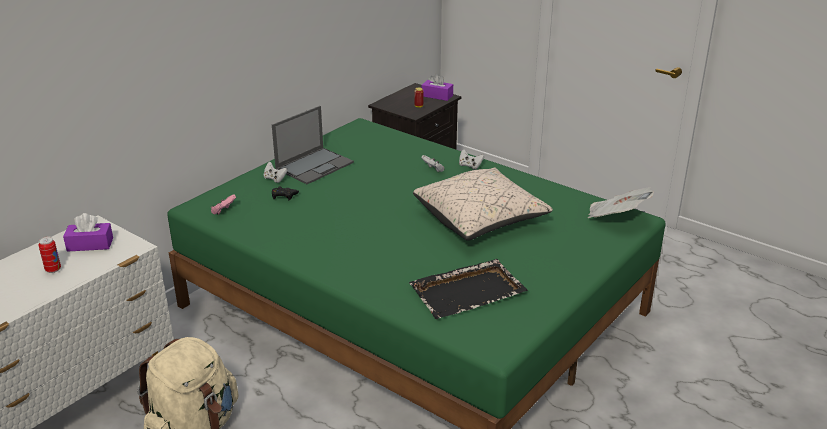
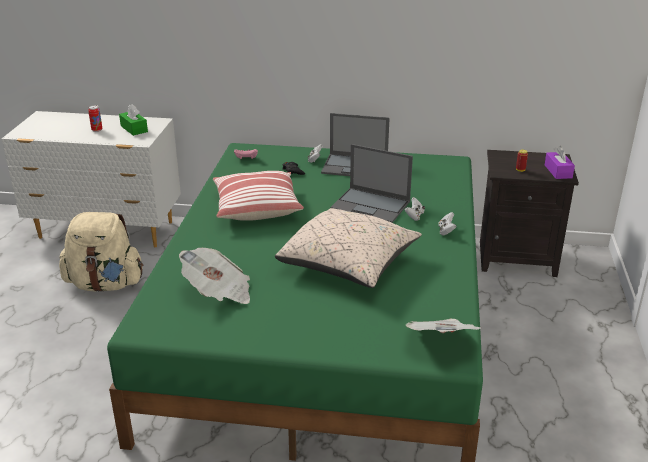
camera: 60 degrees right, 0 degrees up
(90, 244) = (134, 129): purple tissue box -> green tissue box
(334, 233) = (256, 207): none -> pillow
(395, 181) = (371, 205): none -> laptop
(468, 291) = (218, 292): black tray -> newspaper

